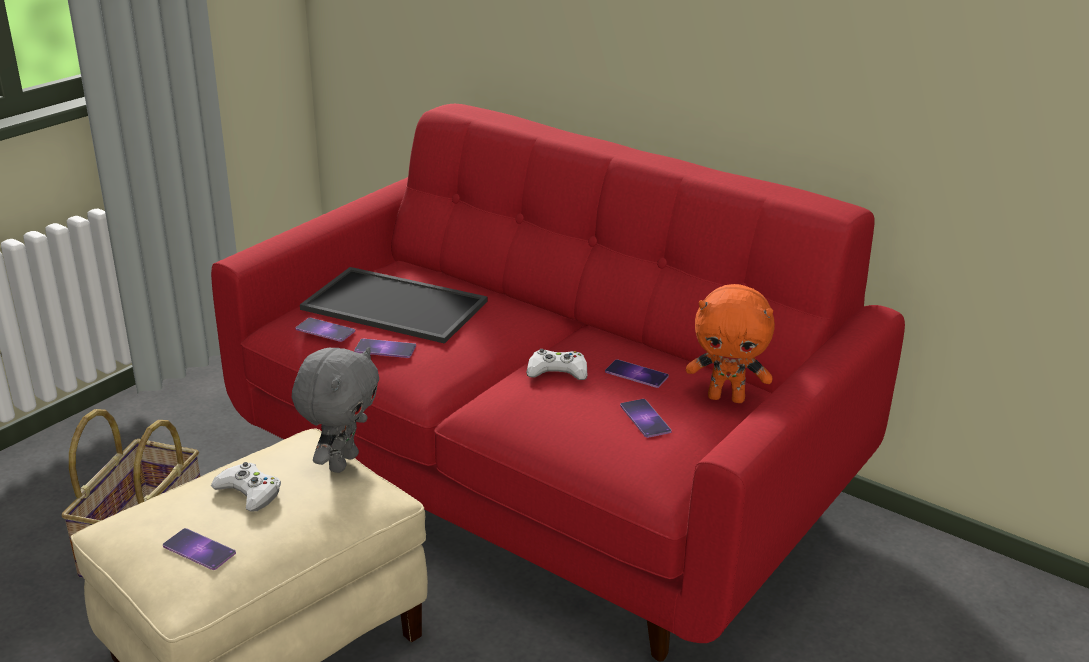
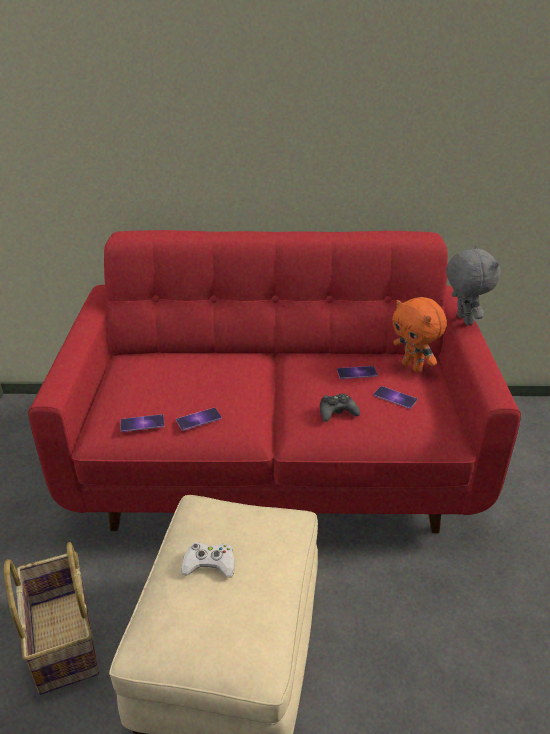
camera: 35 degrees left, 5 degrees up
(199, 549) = (229, 625): phone -> none
(341, 462) = (240, 510): grey plush toy -> grey plush toy (463, 320)
(397, 304) = (167, 385): tray -> none
(547, 404) = (337, 412): none -> black game controller
(557, 371) = (316, 389): white game controller -> none
(726, 397) = (413, 367): orange plush toy -> orange plush toy turned 75 degrees clockwise

